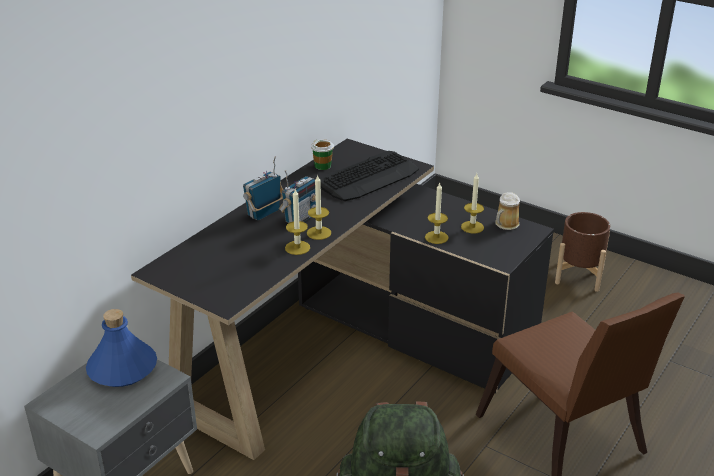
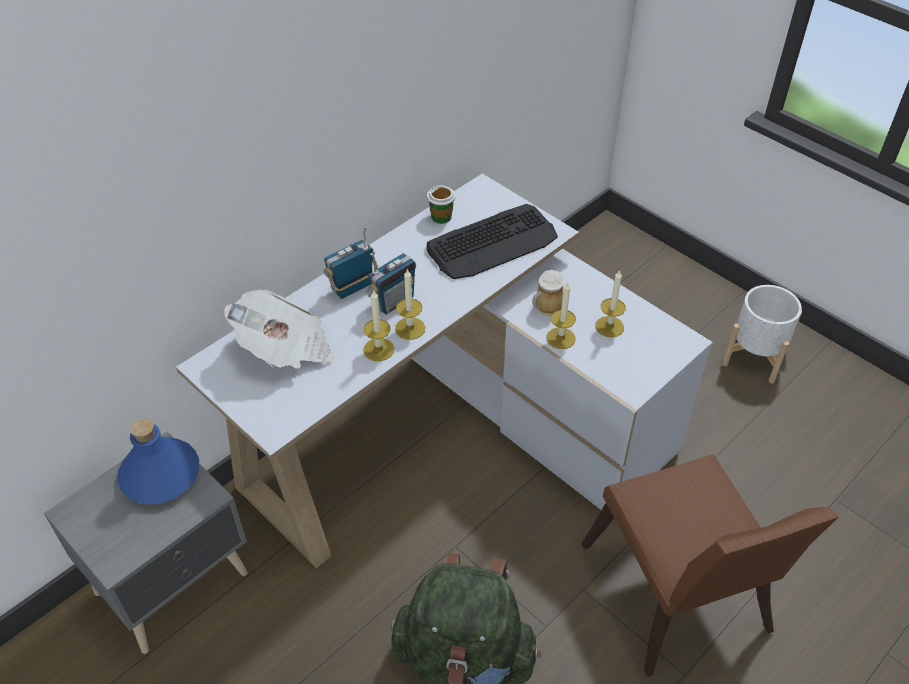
camera: 10 degrees right, 15 degrees up
(220, 255) = (285, 349): none -> newspaper
(348, 352) = (453, 432): black desk -> white desk
(505, 224) = (652, 328): mug -> mug (546, 307)
(579, 276) = (755, 357): brown planter -> white planter

